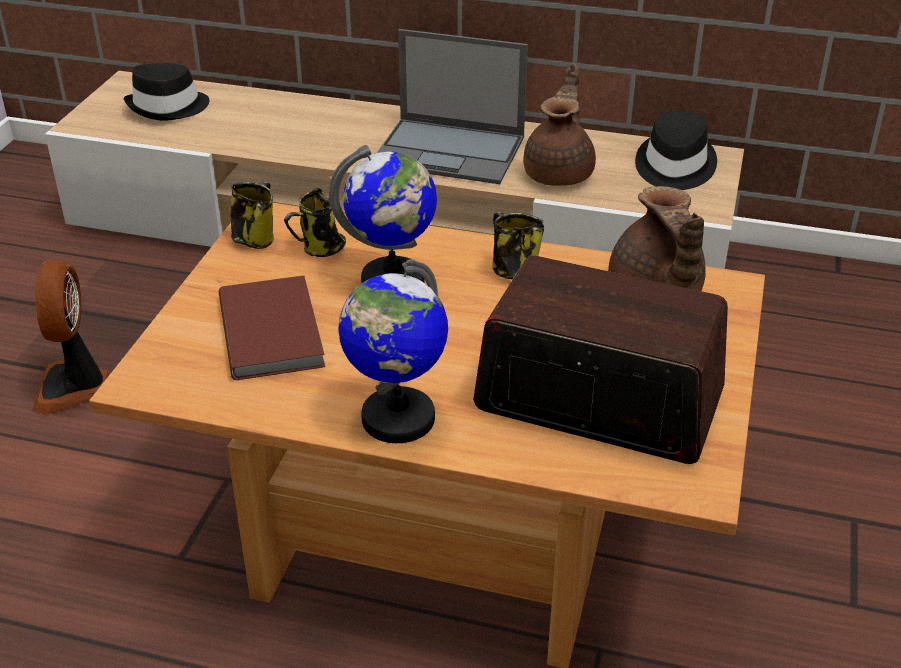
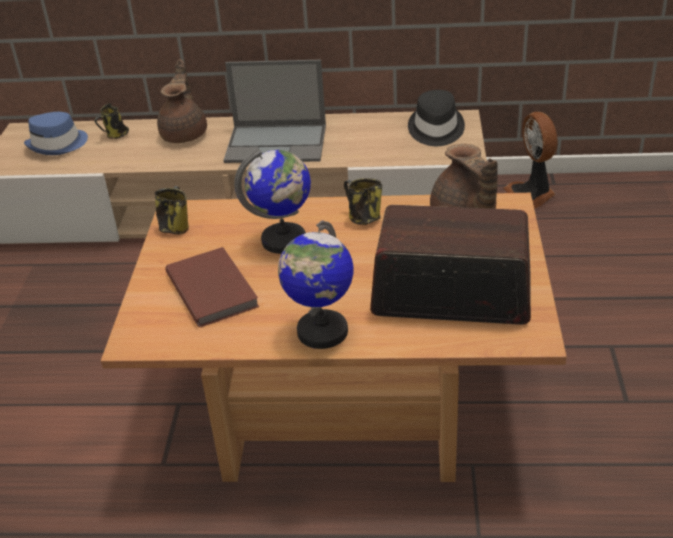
camera: 10 degrees left, 0 degrees up
(74, 387) = (42, 360): fan -> fan (531, 194)
(168, 107) = (58, 144): black hat -> blue hat
(320, 249) = (224, 227): mug -> mug (116, 135)
(560, 173) = (359, 146): brown teapot -> brown teapot (185, 134)

